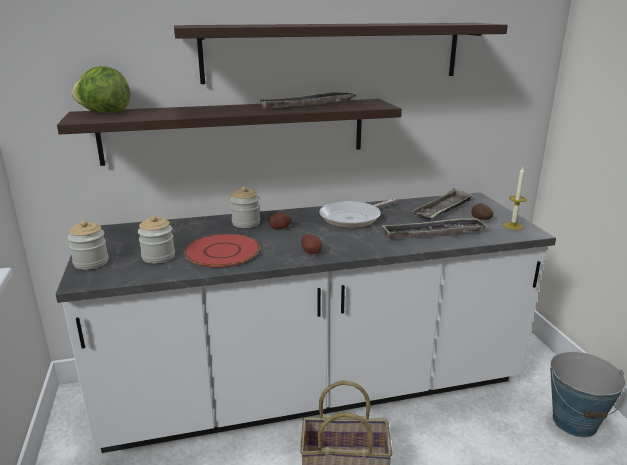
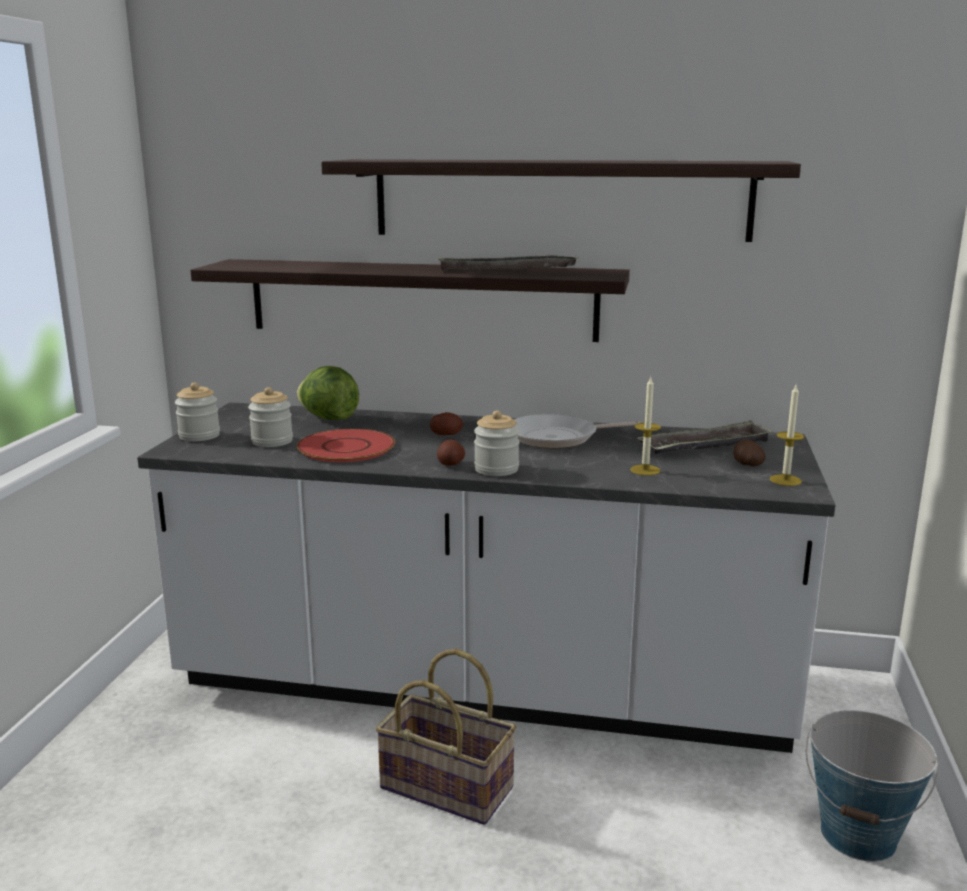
camera: 25 degrees right, 5 degrees down
(104, 113) = (259, 262): lettuce -> lettuce (328, 418)
(246, 223) = (412, 423): jar -> jar (496, 469)
(433, 233) = (645, 470): tray -> candle

